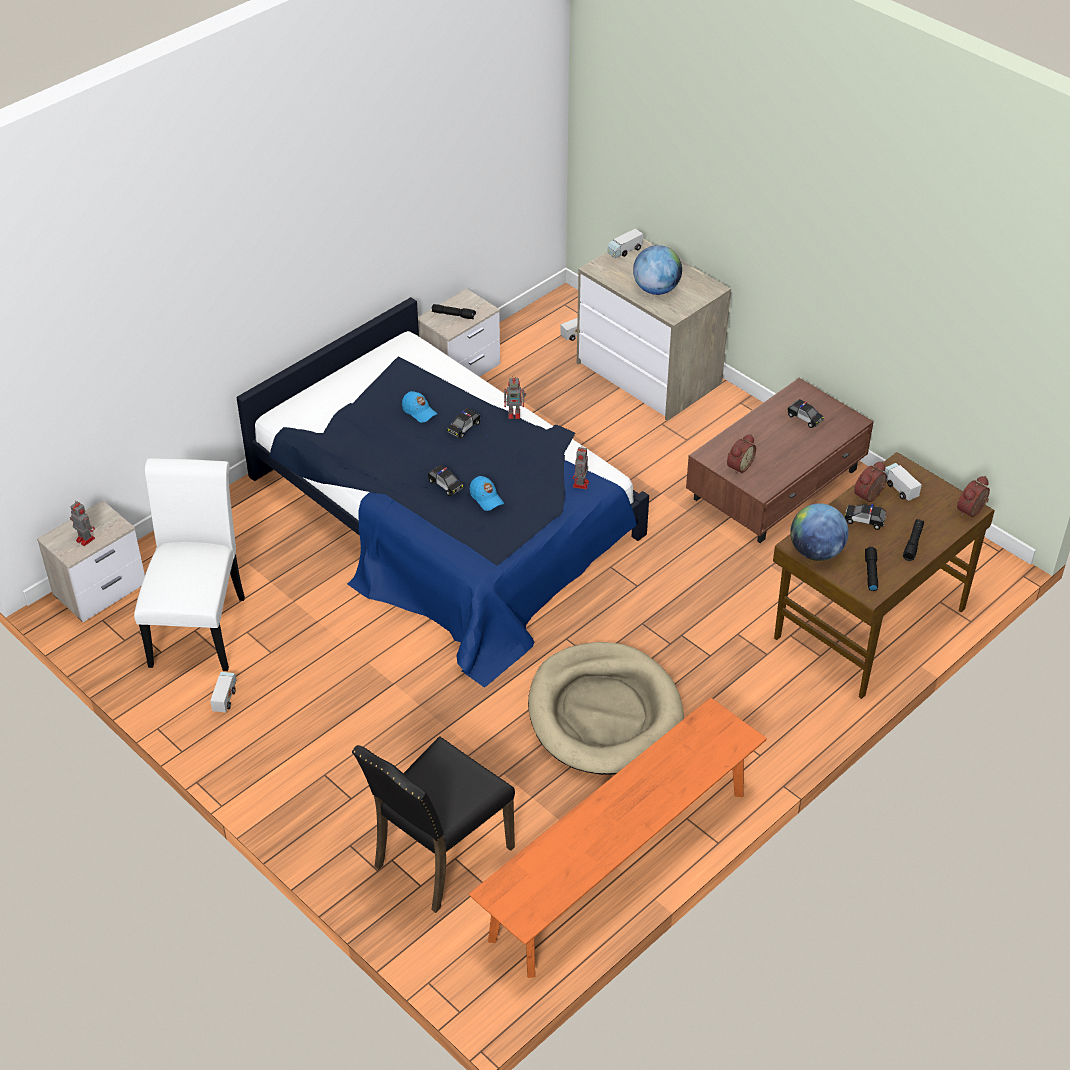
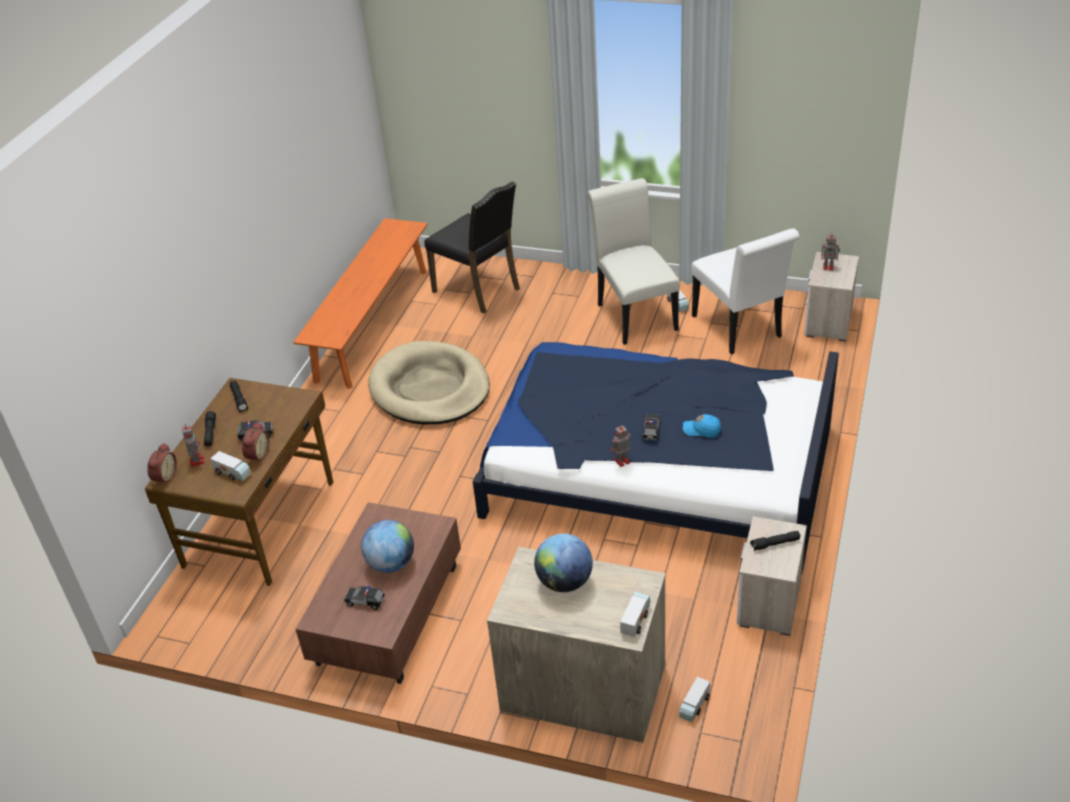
camera: 155 degrees right, 5 degrees down
(286, 708) = (634, 314): none -> white chair
(439, 857) = (479, 290): black chair -> black chair turned 120 degrees clockwise
(445, 485) = (621, 381): toy car -> none
(486, 498) = (582, 385): blue cap -> none
(580, 485) = (521, 432): toy robot -> toy robot (197, 460)
(738, 466) = (406, 525): alarm clock -> none
(816, 552) = (287, 397): globe -> globe (391, 563)

